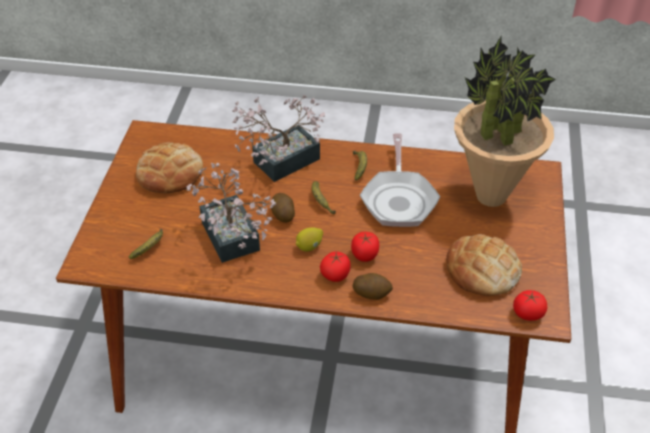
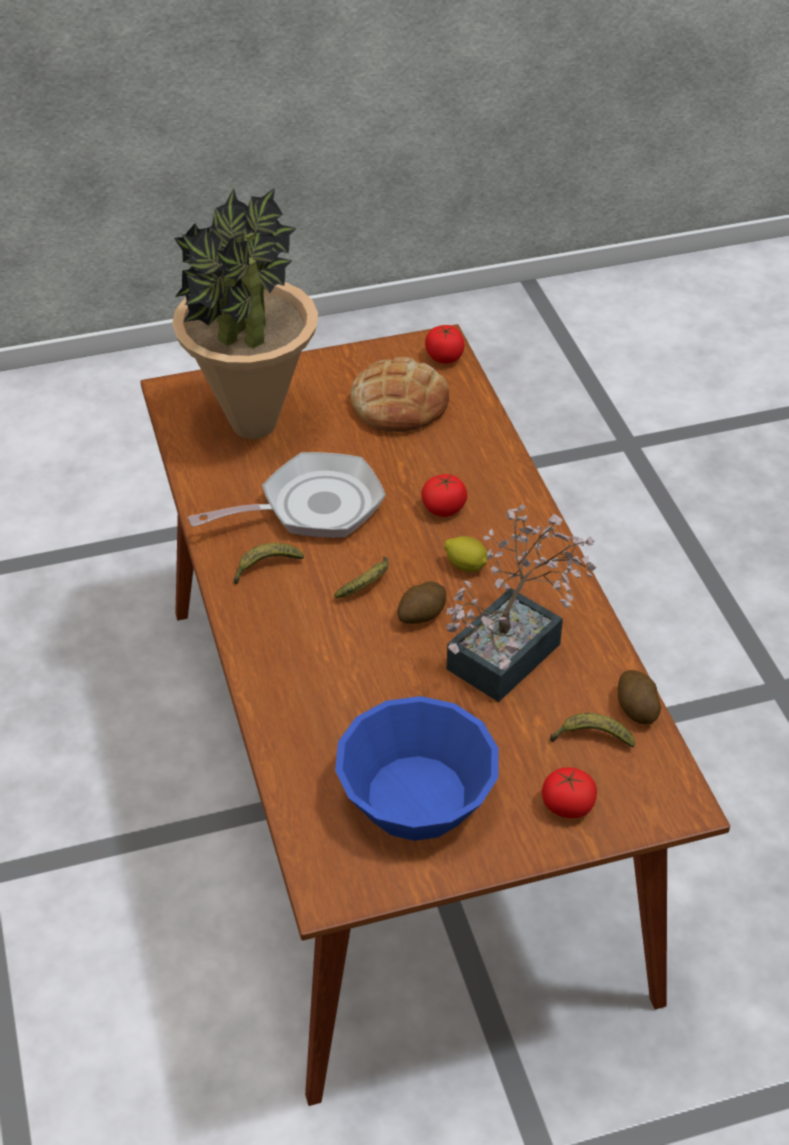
camera: 115 degrees left, 0 degrees up
(170, 173) = (416, 795): bread -> blue bowl
(279, 163) = (308, 662): potted plant -> none
(335, 275) = (499, 524): tomato -> tomato (567, 806)
(372, 293) = (505, 483): potato -> potato (636, 708)

